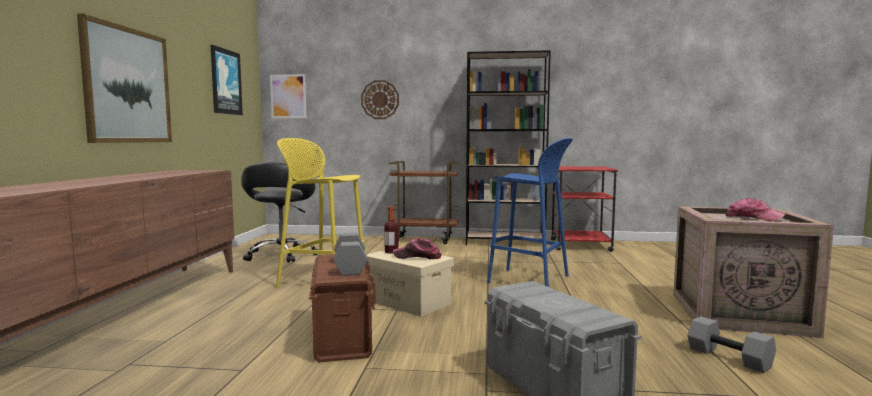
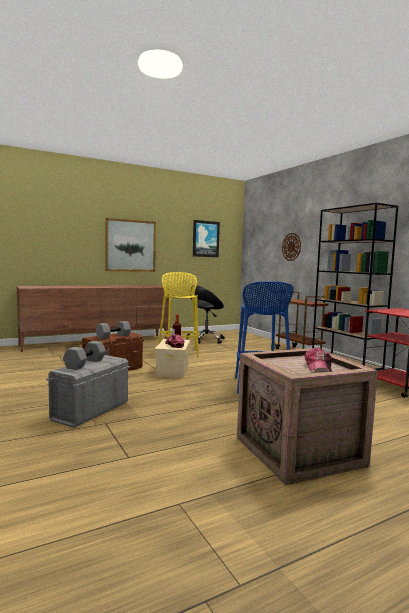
camera: 55 degrees right, 0 degrees up
(288, 96) = (252, 245): picture -> none
(730, 357) = (187, 448): grey dumbbell -> grey dumbbell (85, 364)

